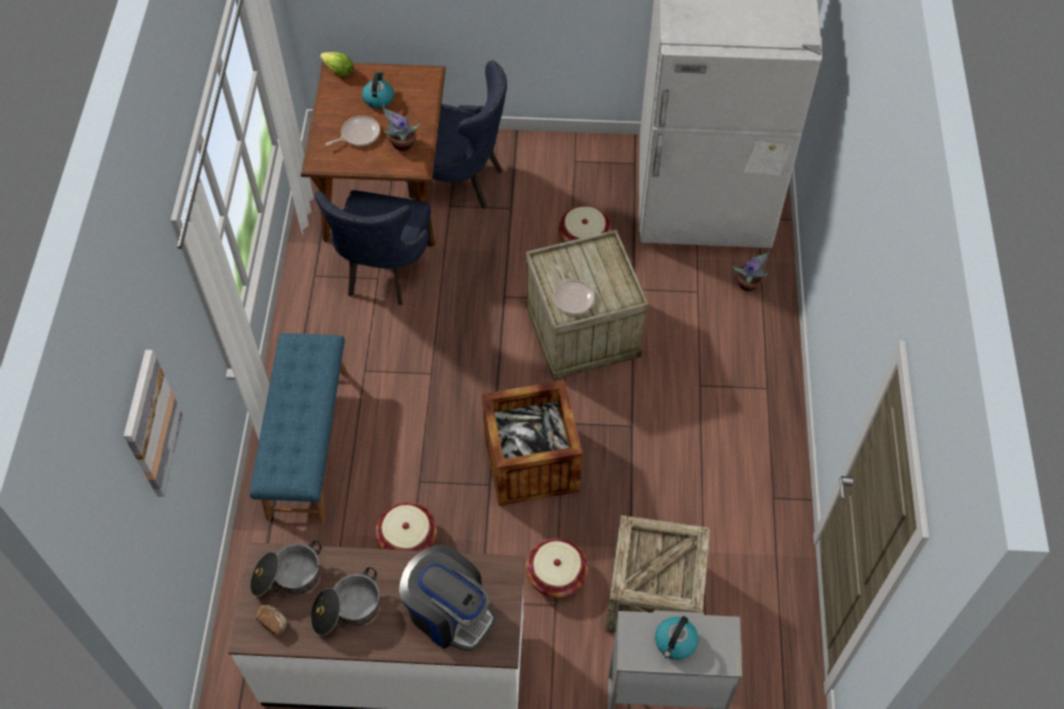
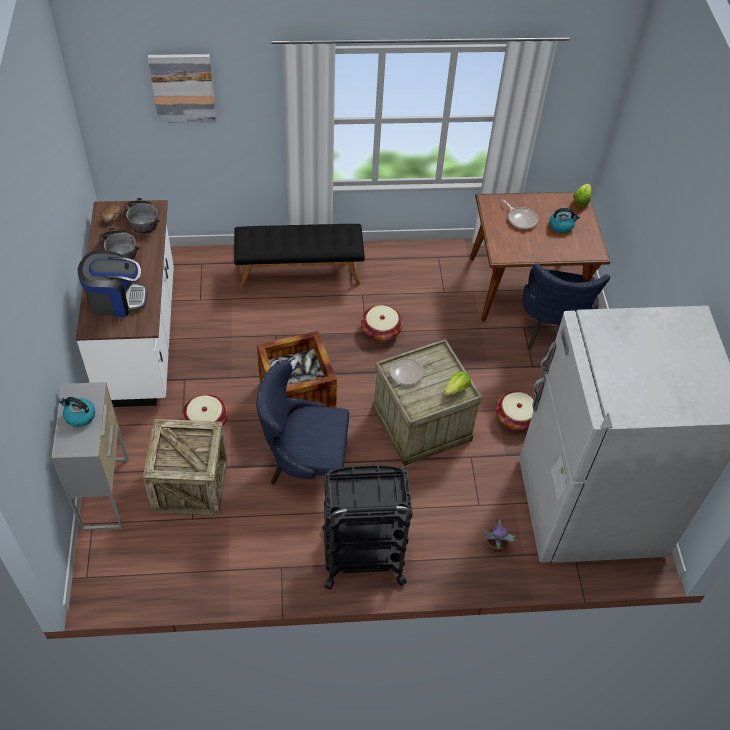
camera: 80 degrees right, 5 degrees down
(306, 443) = (299, 271): blue bench -> black bench
(384, 271) = (451, 295): blue chair -> blue chair (305, 466)
(401, 144) = (519, 244): potted plant -> none
(407, 538) = (230, 334): basket -> basket (381, 330)
(449, 612) = (116, 299): coffee machine -> coffee machine turned 120 degrees counterclockwise
(601, 252) = (456, 389): none -> lettuce
(758, 411) = (363, 555): none -> black cart

